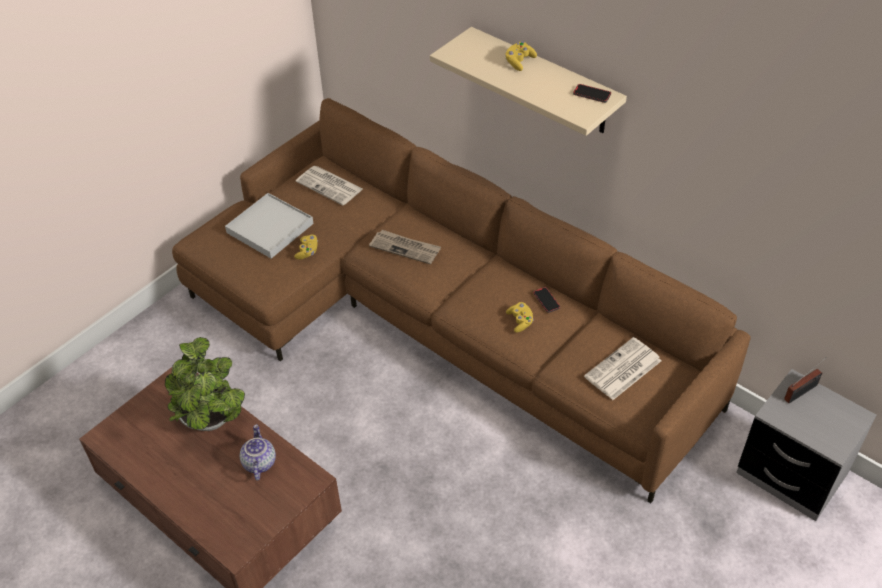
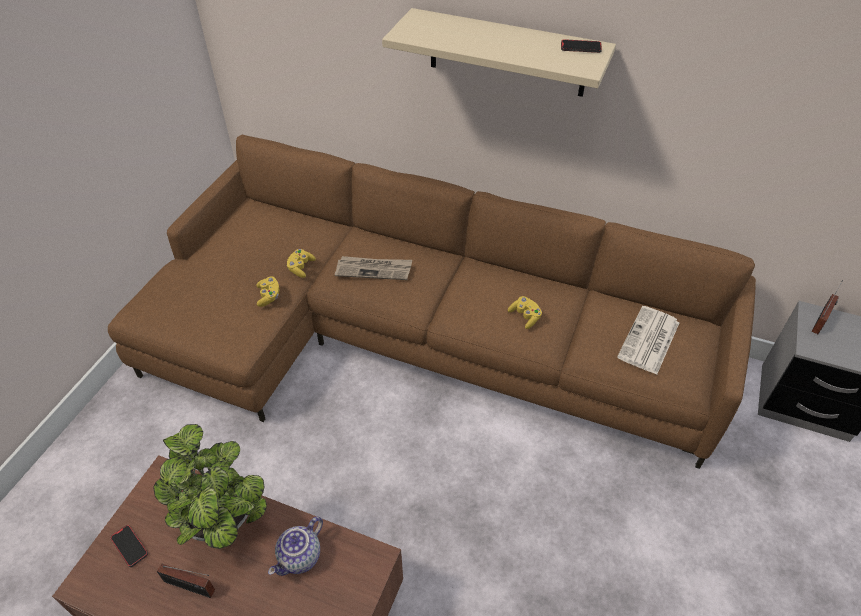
camera: 20 degrees left, 0 degrees up
(174, 460) = (192, 587): none -> radio
(258, 463) = (300, 558): teapot -> teapot turned 120 degrees counterclockwise
(270, 228) = (218, 280): white tray -> none
(330, 186) = (268, 224): newspaper -> none
(519, 62) = (484, 31): yellow game controller -> yellow game controller (301, 268)
(546, 301) = (540, 290): phone -> phone (129, 546)

